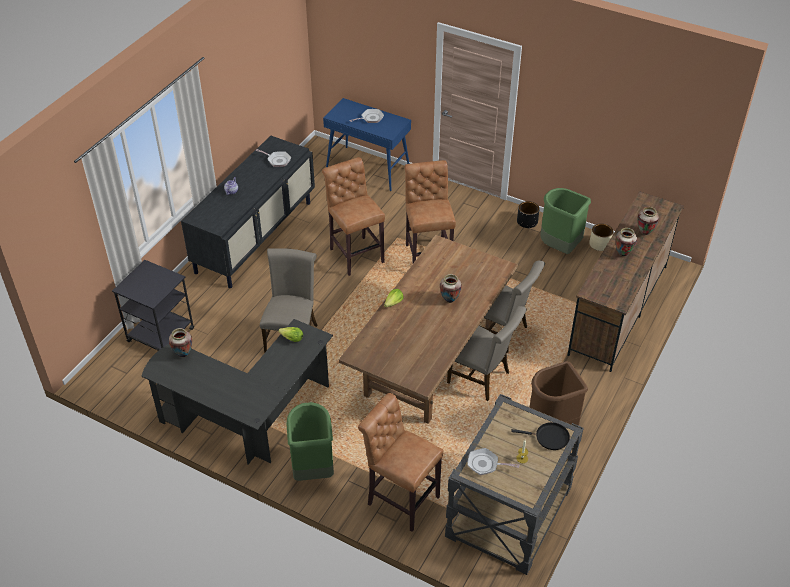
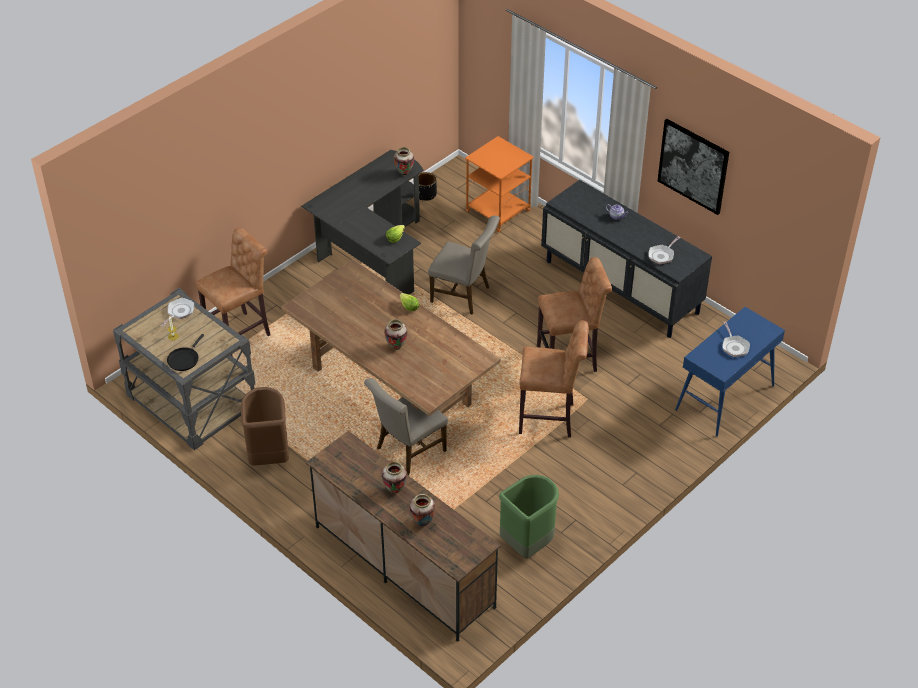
camera: 105 degrees right, 0 degrees up
(161, 334) = (498, 212): black cart -> orange cart
(229, 94) = (693, 166): none -> picture
(312, 469) = (298, 285): green trash can -> none
(482, 379) = (351, 420): beige chair -> none
(527, 222) = (583, 525): black planter -> black planter (425, 194)
(600, 244) = (520, 586): beige planter -> none

